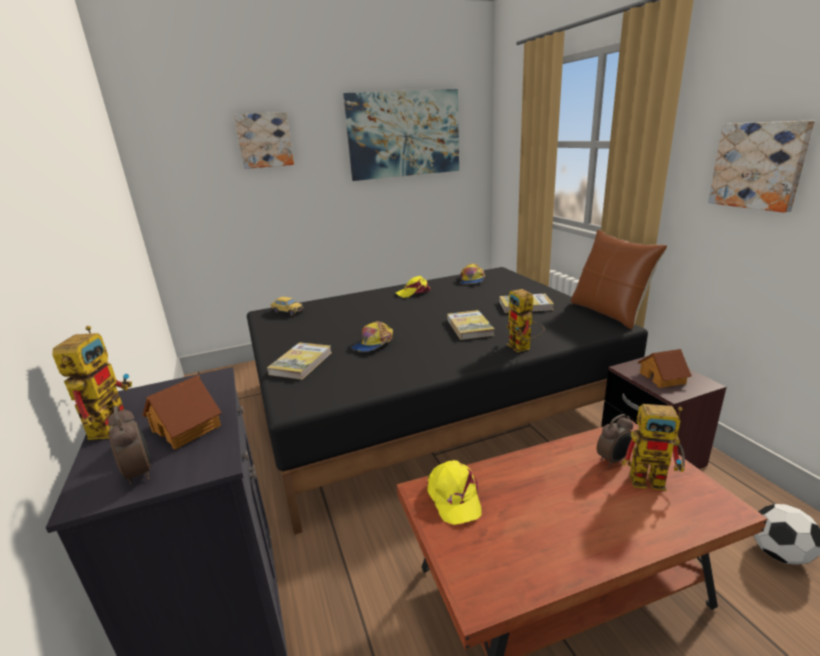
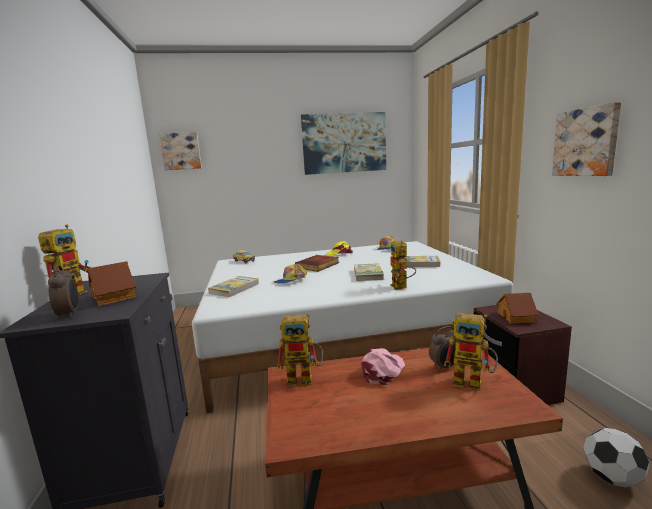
camera: 10 degrees right, 10 degrees down
(264, 140) = (244, 145): picture -> picture (181, 151)
(396, 315) = (318, 265): none -> book
(430, 400) = (342, 336): black bed -> white bed
(454, 497) = (305, 378): yellow cap -> toy robot
(543, 474) = (383, 371): none -> pink cap
(608, 313) = (485, 270): brown pillow -> none

